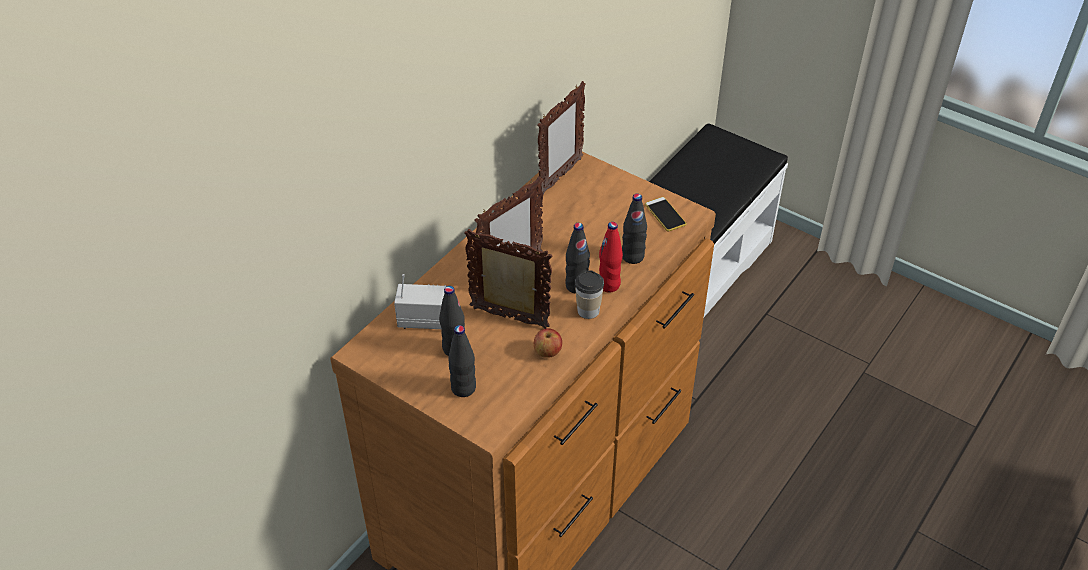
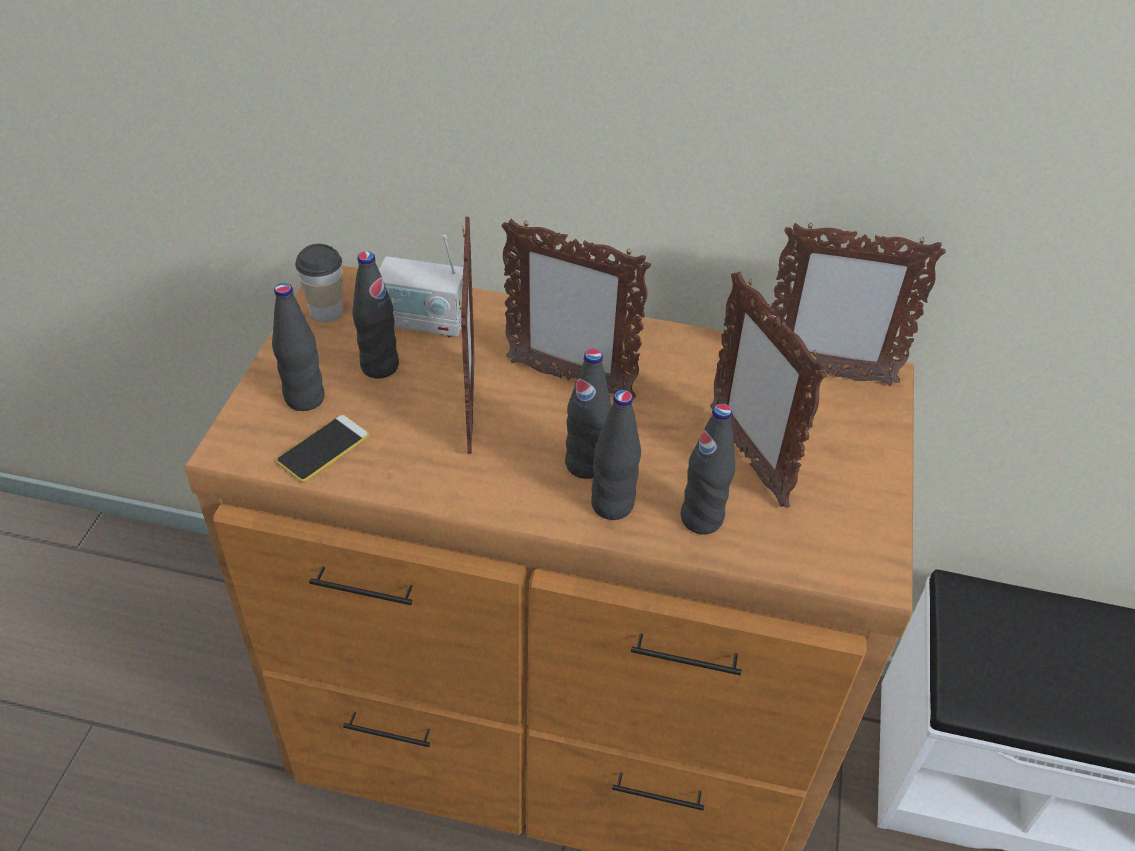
camera: 65 degrees right, 0 degrees up
(425, 320) = (423, 322): radio -> radio turned 120 degrees clockwise
(547, 352) = (418, 471): apple -> none
(588, 311) = (535, 495): cup -> cup (326, 311)
(602, 227) = (747, 458): none -> picture frame
(609, 285) = (612, 505): red bottle -> black bottle
(665, 214) = (842, 536): phone -> phone (323, 449)

